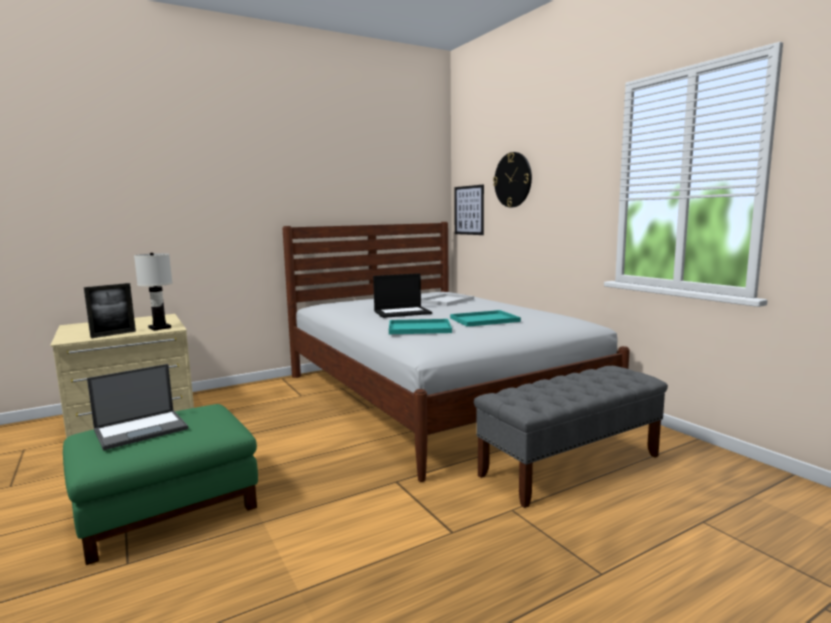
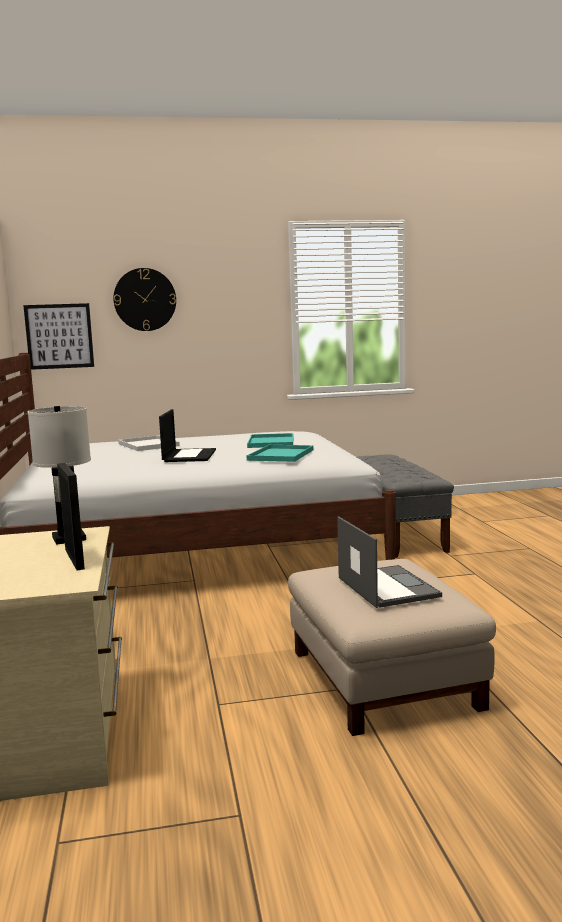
camera: 70 degrees left, 0 degrees up
(167, 506) = (381, 678): green ottoman -> beige ottoman

